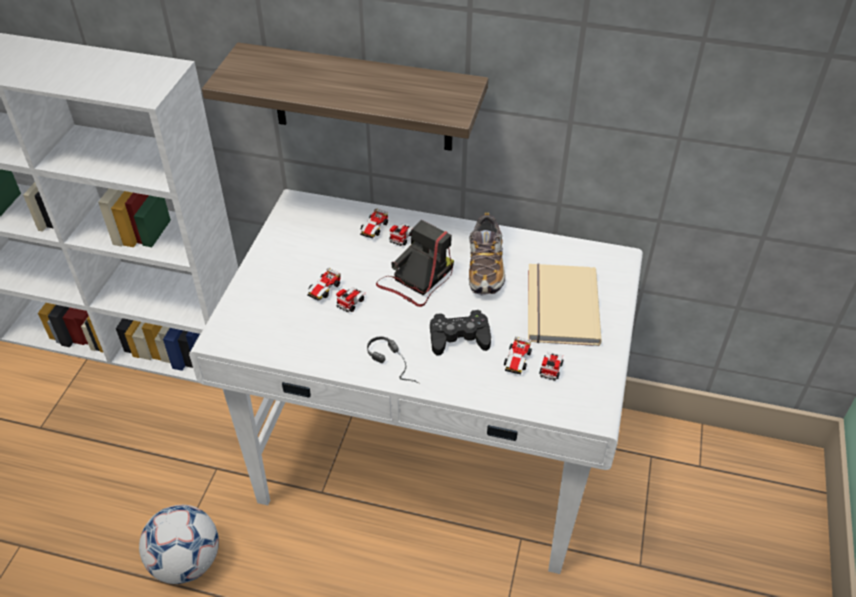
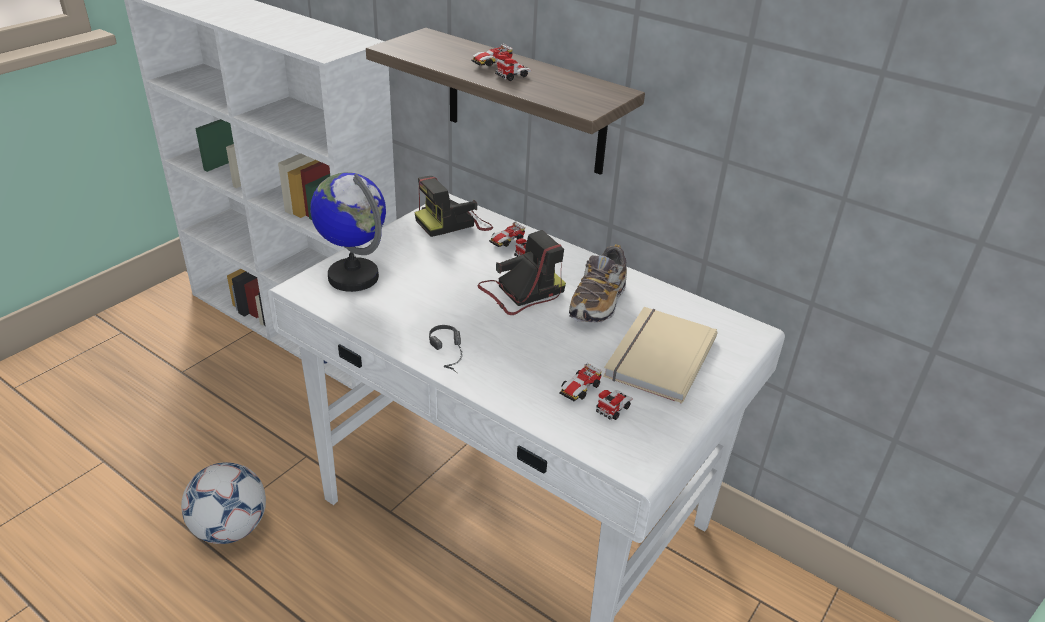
camera: 20 degrees right, 10 degrees down
(261, 312) = (353, 277): none -> globe
(314, 222) = (453, 223): none -> camera
(336, 297) = (432, 285): toy car -> toy car (500, 70)
(459, 338) = (531, 352): black game controller -> none

